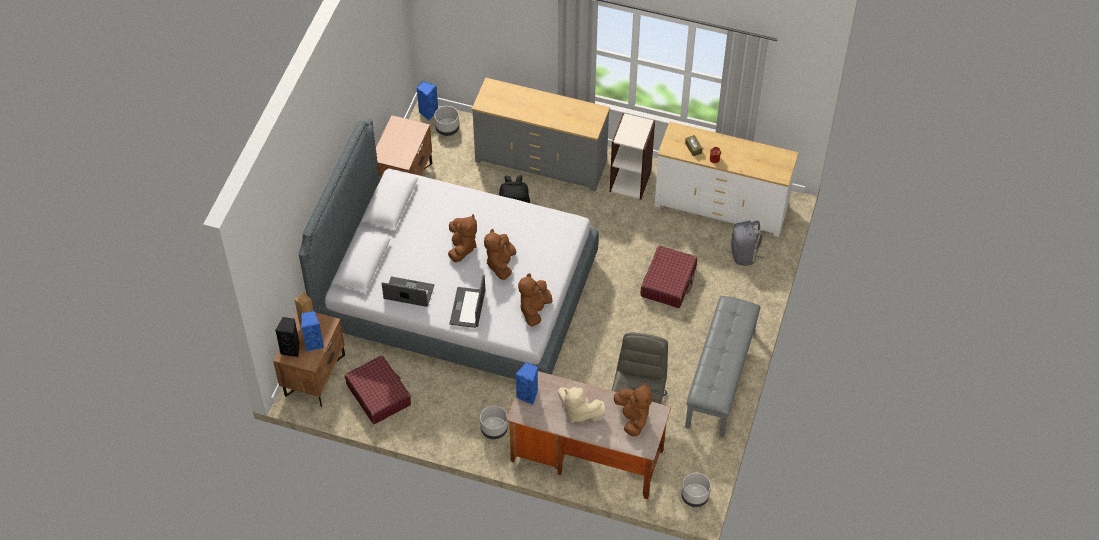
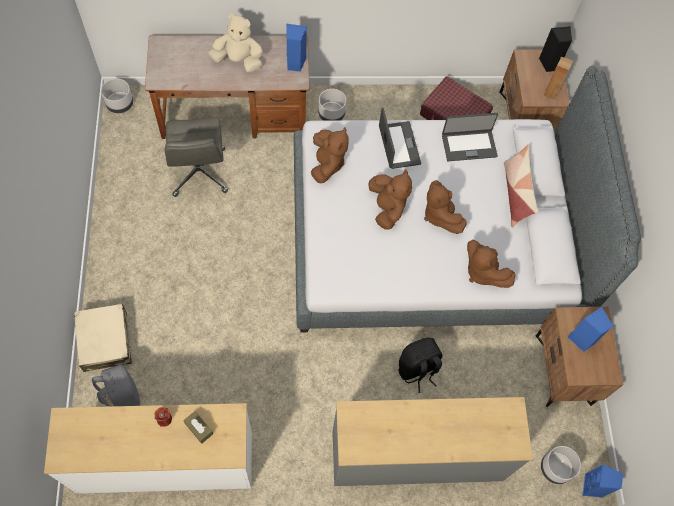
camera: 155 degrees right, 10 degrees up
(314, 343) = (532, 75): blue speaker -> blue speaker (582, 339)
(392, 246) = (516, 193): none -> pillow
(630, 181) = (293, 464): bookcase -> none
(633, 418) = (181, 68): brown plush toy -> brown plush toy (482, 272)
(668, 282) = (205, 329): red suitcase -> none
(721, 379) = (118, 228): grey bench -> none
(749, 295) = (105, 341): none -> beige suitcase

